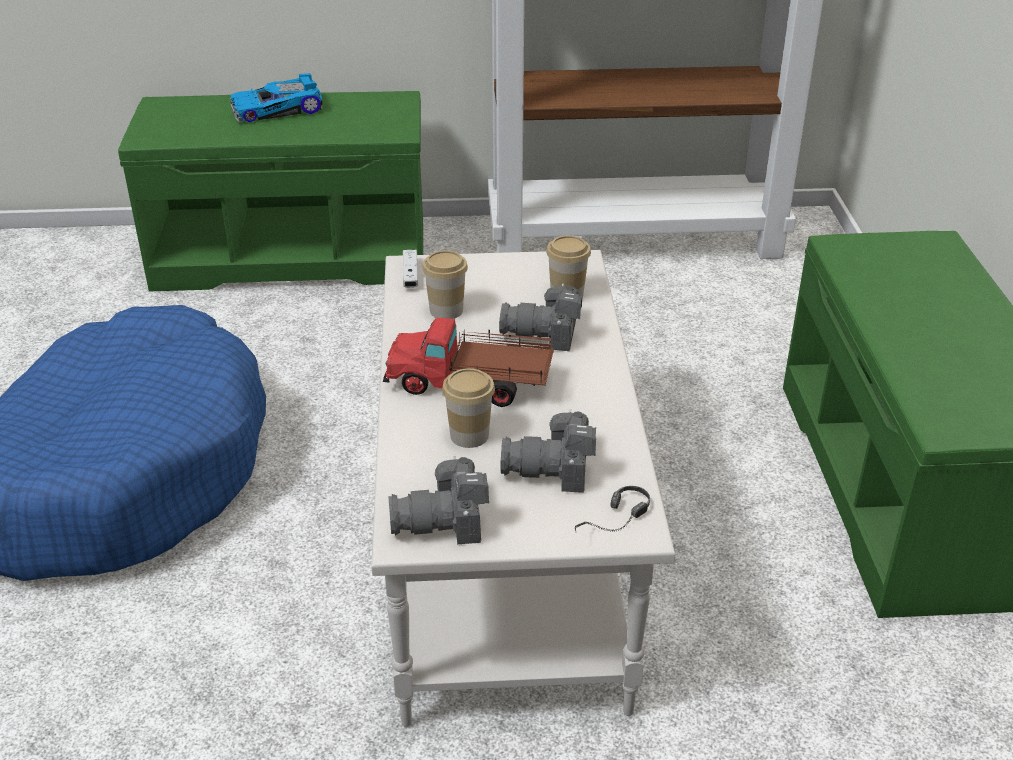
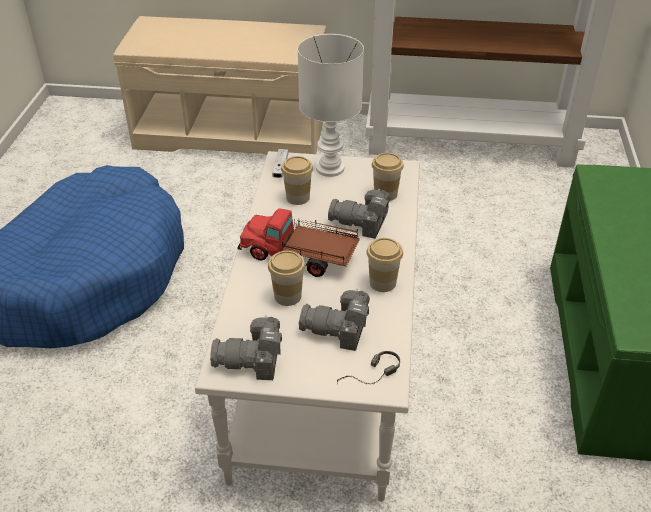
camera: 10 degrees right, 5 degrees up
(277, 110) = (225, 33): toy car -> none
(294, 254) = (233, 132): green bench -> beige bench
(478, 270) = (328, 168): none -> white table lamp
(595, 404) = (382, 283): none -> cup

